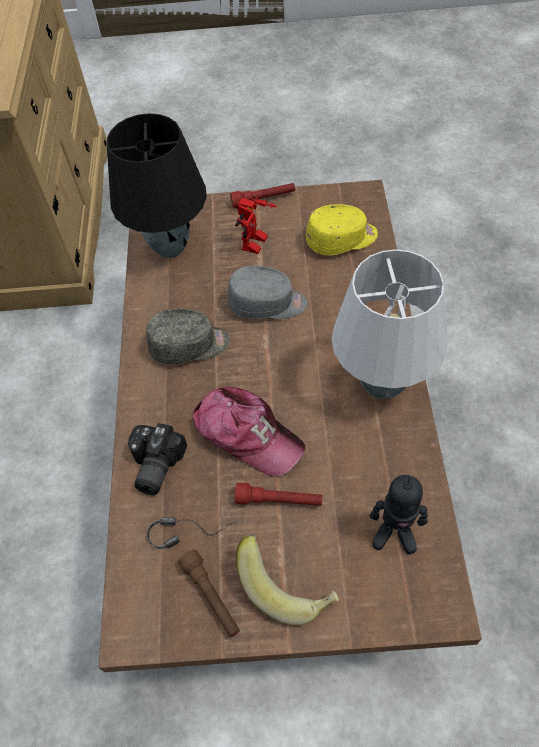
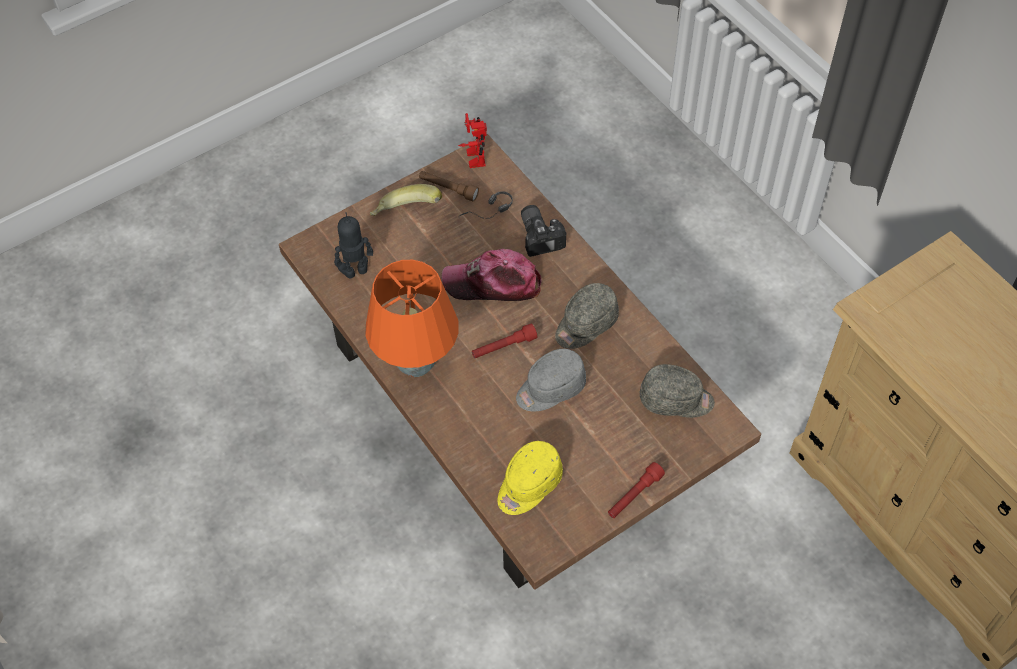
camera: 145 degrees right, 0 degrees up
(170, 248) = (676, 400): black table lamp -> grey cap
(257, 245) = (601, 441): toy robot -> toy robot (472, 157)
(279, 501) = (442, 255): red flashlight -> red flashlight (503, 347)
(382, 383) = (417, 366): white table lamp -> orange table lamp

